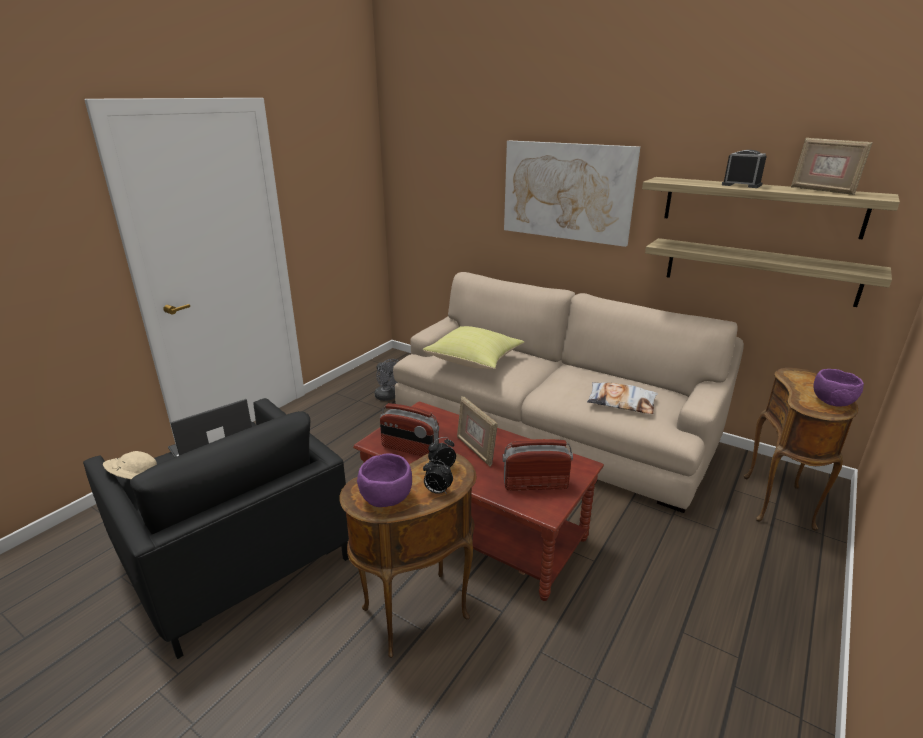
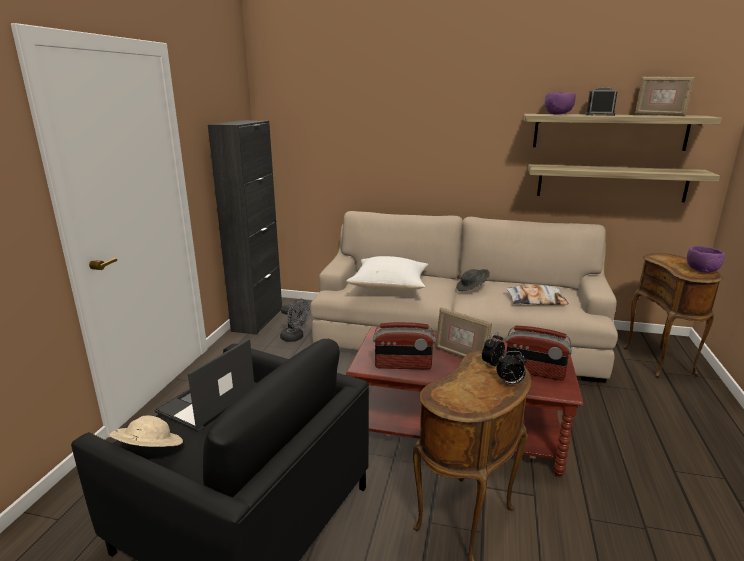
camera: 20 degrees left, 5 degrees down
(367, 372) = (257, 319): none -> black cabinet
(388, 498) = (474, 398): purple bowl -> purple bowl (558, 114)
(475, 361) = (390, 287): yellow pillow -> white pillow
(535, 484) = (534, 372): radio -> radio turned 135 degrees counterclockwise
(563, 376) = (472, 288): none -> grey hat
(567, 191) = (445, 131): picture -> none

